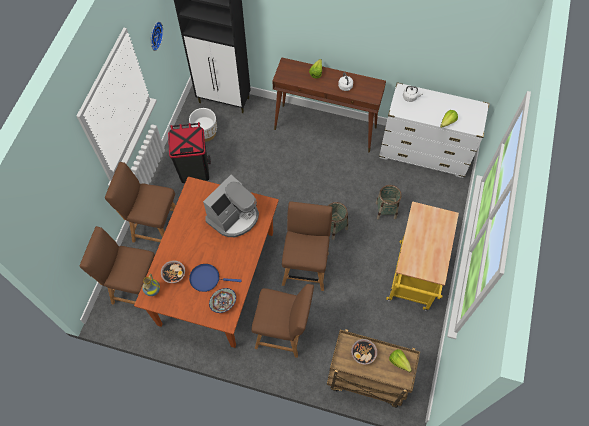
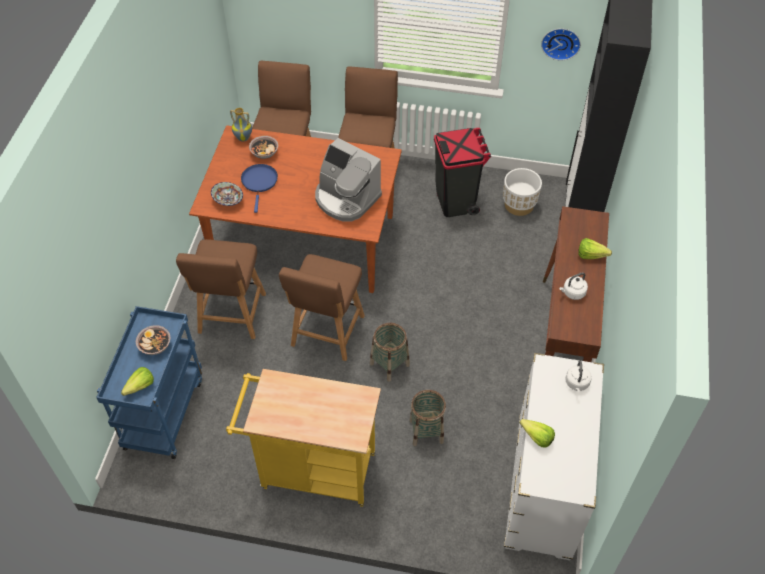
camera: 85 degrees right, 10 degrees down
(305, 266) = (326, 334): brown chair -> brown chair turned 105 degrees clockwise
(365, 380) = (163, 412): brown cart -> blue cart

